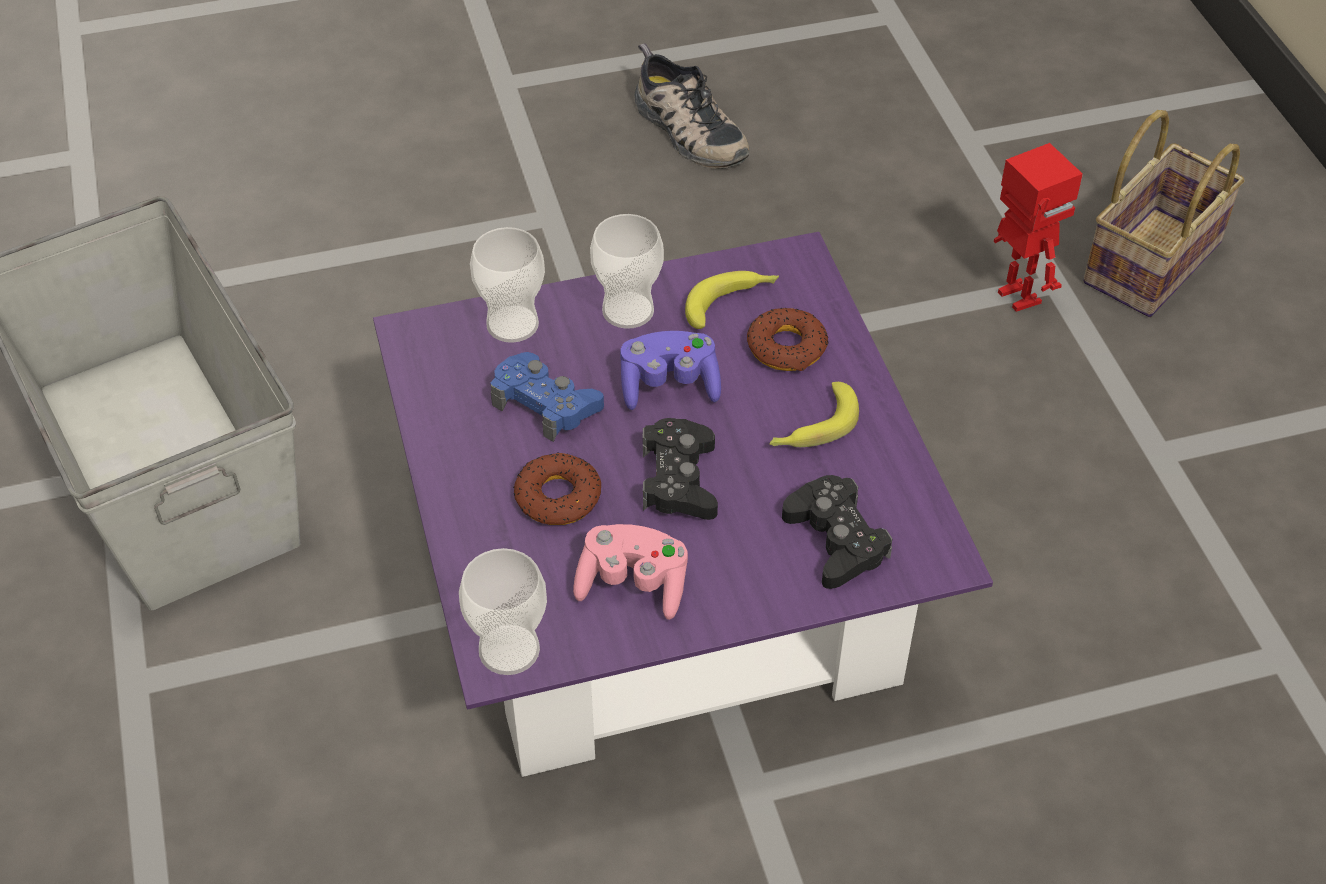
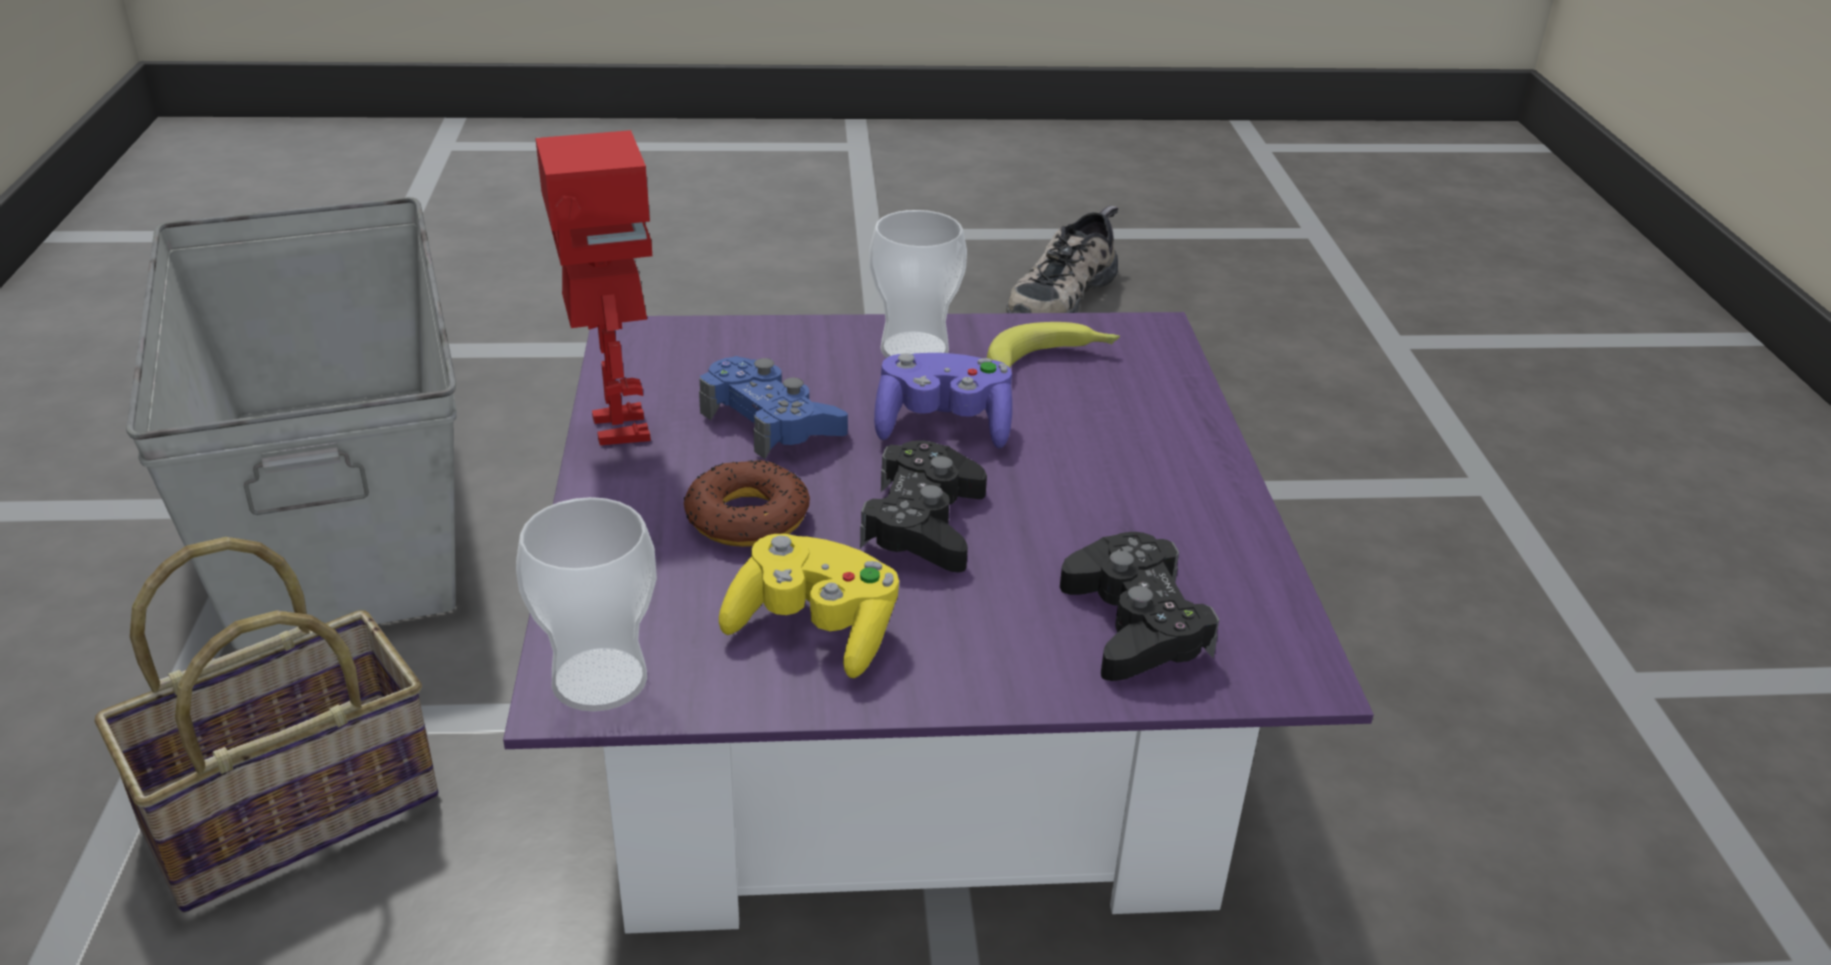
camera: 10 degrees right, 15 degrees down
(512, 324) = (762, 343): cup -> none
(633, 584) = (815, 631): pink game controller -> yellow game controller
(686, 130) = (1059, 294): shoe -> shoe turned 60 degrees clockwise
(787, 347) = (1114, 410): donut -> none
(812, 428) = (1130, 495): banana -> none
(1016, 297) = (1438, 492): toy robot -> toy robot (617, 428)
(1151, 259) = (1619, 479): basket -> basket (297, 806)

